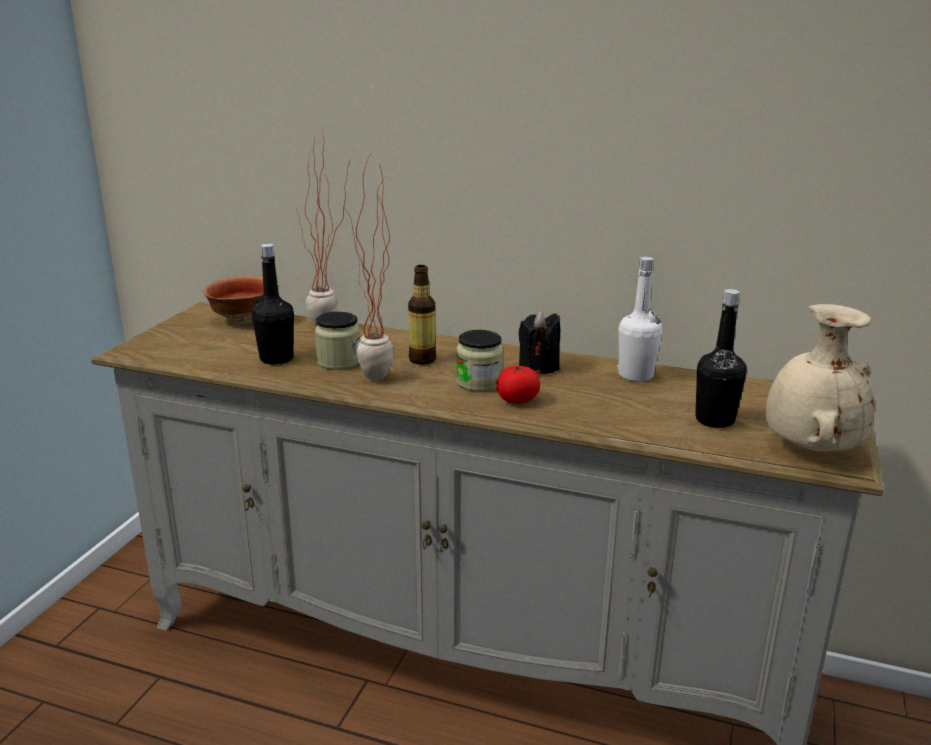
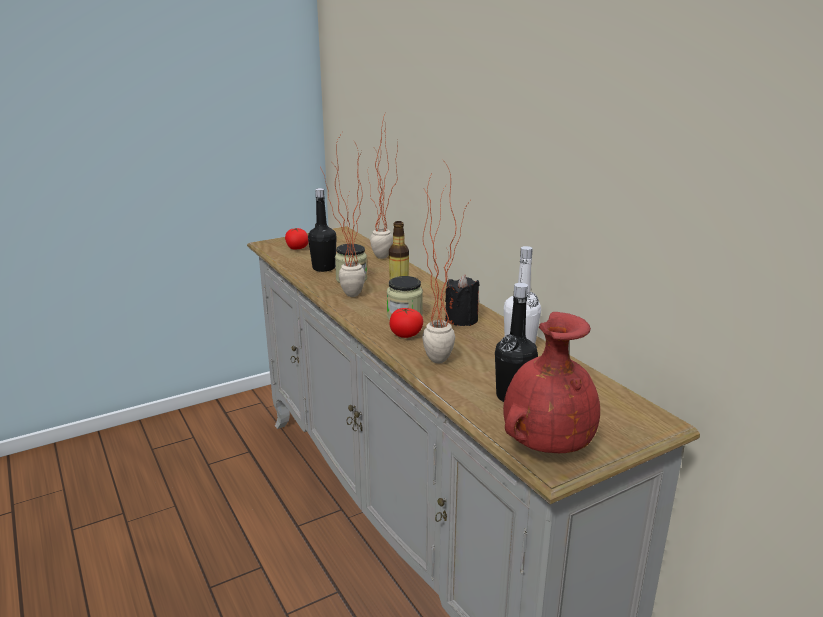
camera: 40 degrees right, 0 degrees up
(189, 345) = (297, 248): none -> tomato
(244, 319) = (349, 241): bowl -> none
(592, 407) = (443, 356): none -> potted plant
(809, 448) = (546, 444): beige vase -> red vase

